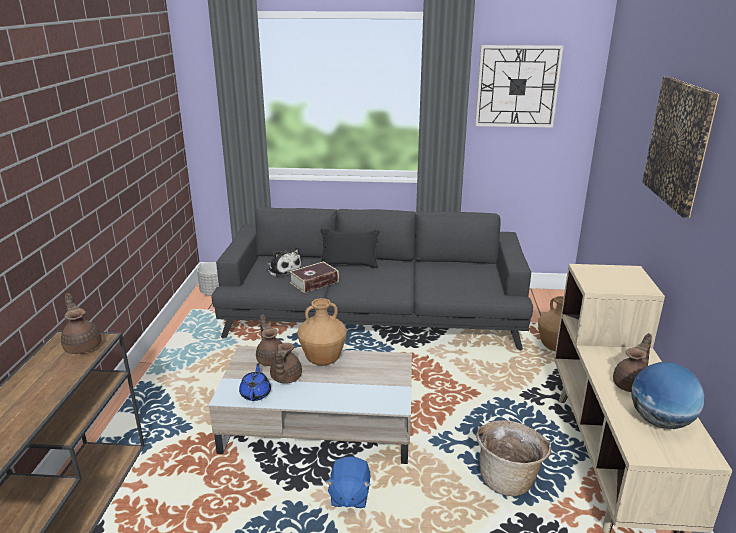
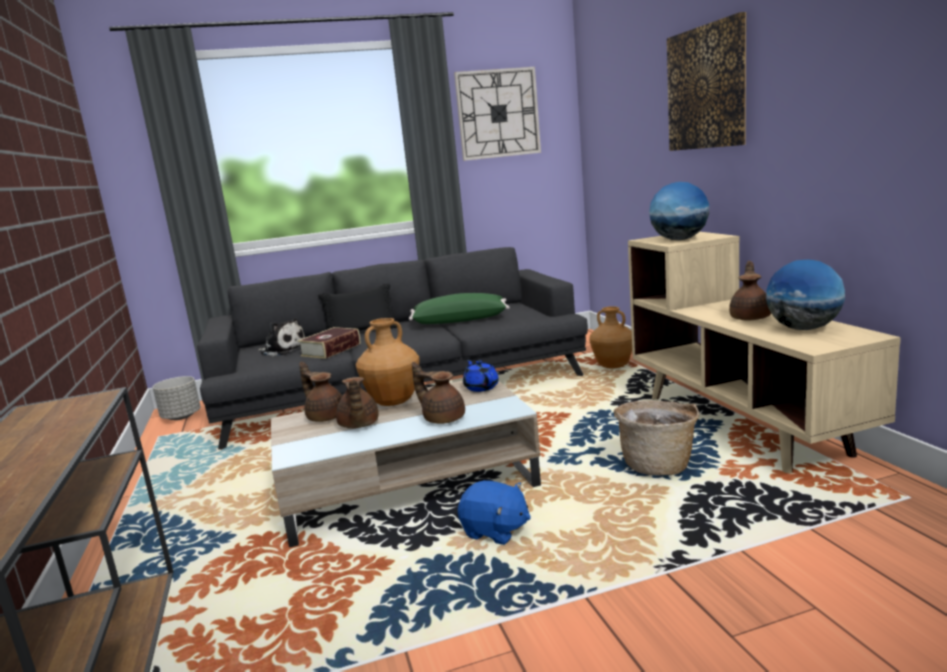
camera: 20 degrees left, 10 degrees down
(83, 346) = (72, 406): brown teapot -> brown teapot (443, 418)
(256, 393) = (330, 445): blue teapot -> blue teapot (481, 387)
(349, 496) = (495, 531): blue plush toy -> blue plush toy turned 45 degrees counterclockwise
(429, 275) = (460, 320): none -> green pillow
(607, 282) = (679, 240): none -> globe

